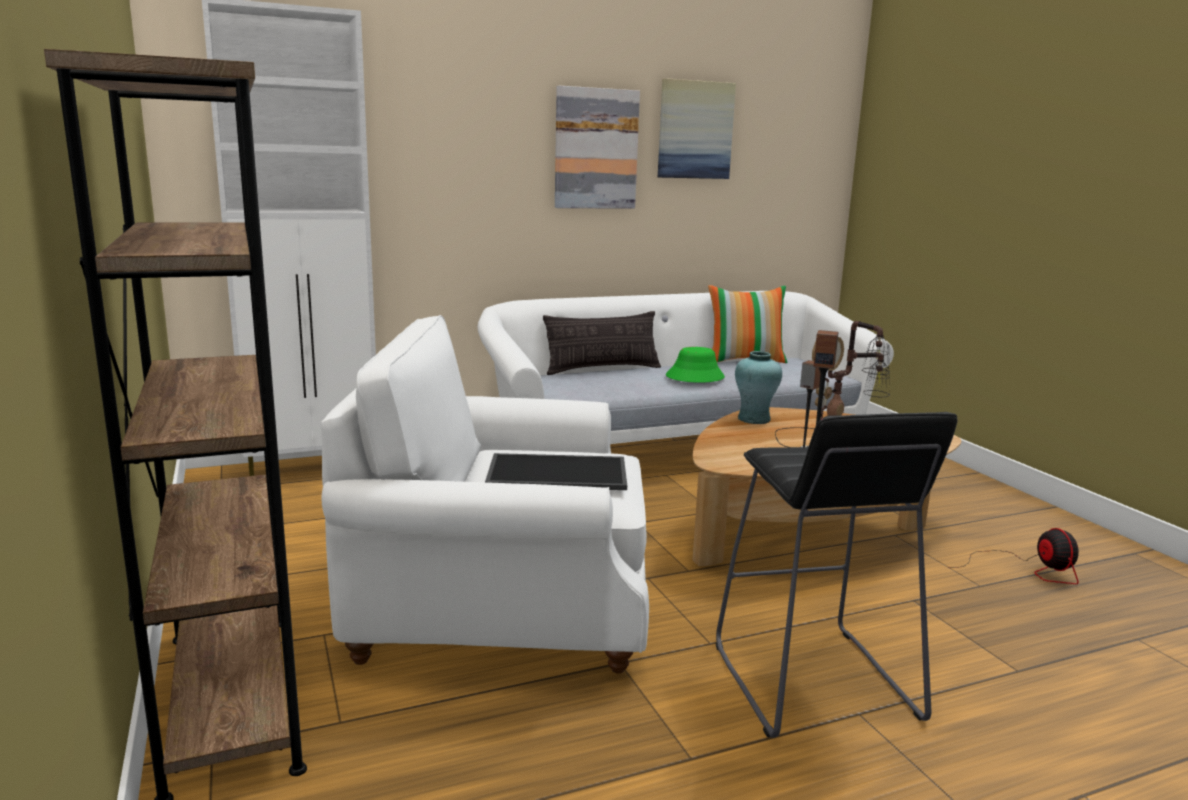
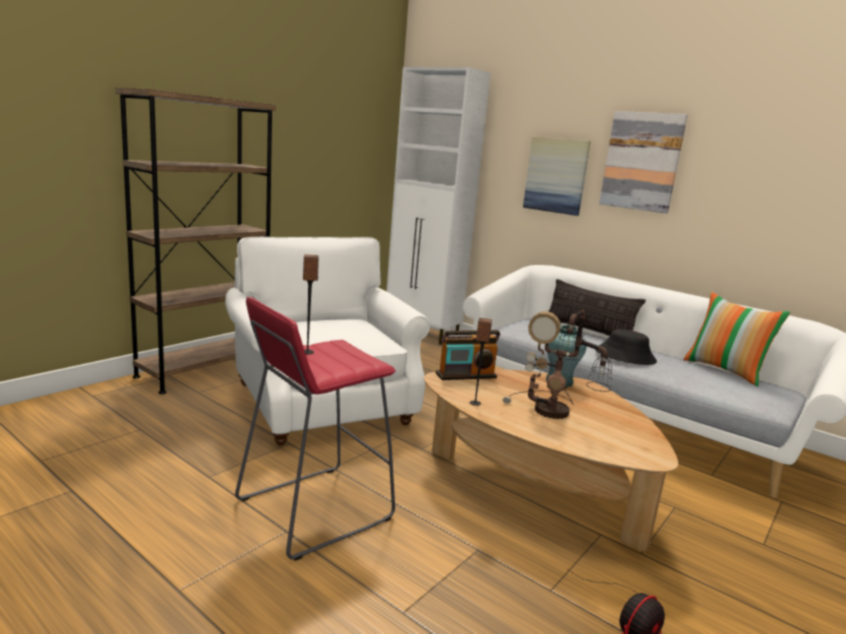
camera: 60 degrees right, 0 degrees up
(556, 474) = (329, 331): tray -> none
(694, 377) = (625, 356): green hat -> black hat
(695, 130) = (744, 150): picture -> picture (556, 175)
(716, 450) = (466, 375): none -> radio
(811, 682) = (313, 509): black stool -> red stool

